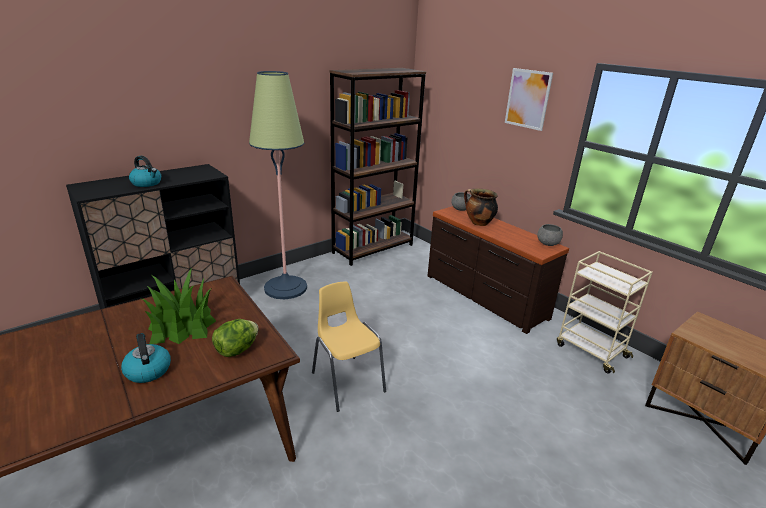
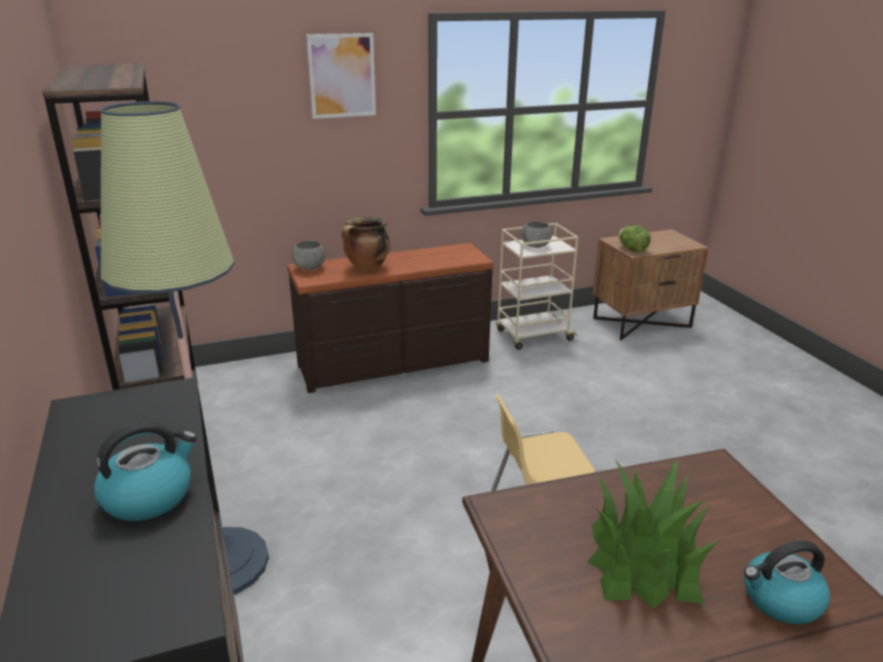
camera: 70 degrees left, 0 degrees up
(237, 350) = (713, 500): lettuce -> lettuce (632, 250)
(548, 244) = (455, 249): grey bowl -> grey bowl (536, 246)

